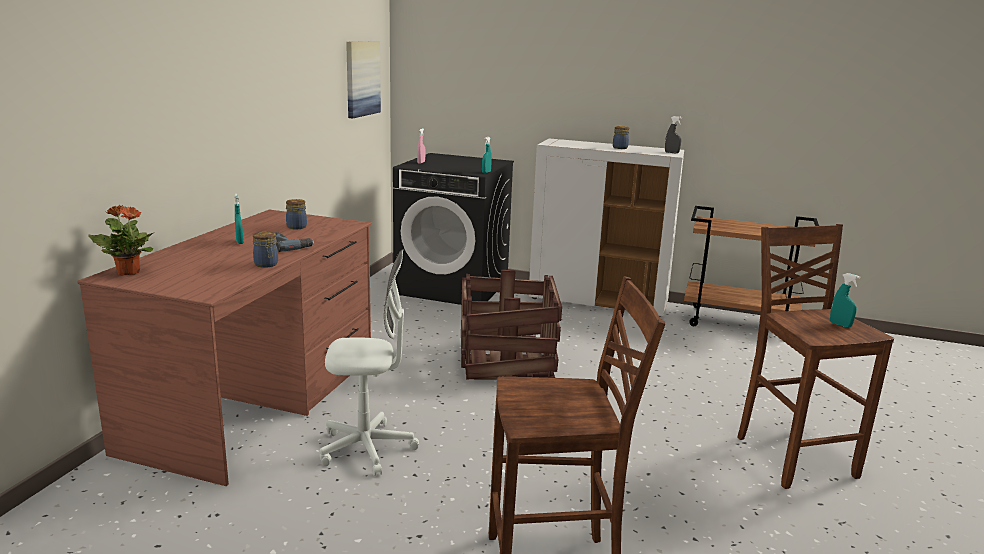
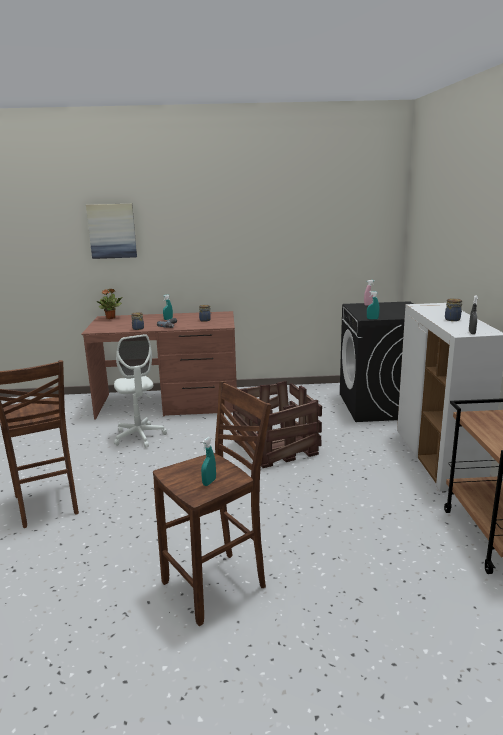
camera: 70 degrees right, 0 degrees up
(362, 78) = (357, 240): picture -> picture (112, 231)

